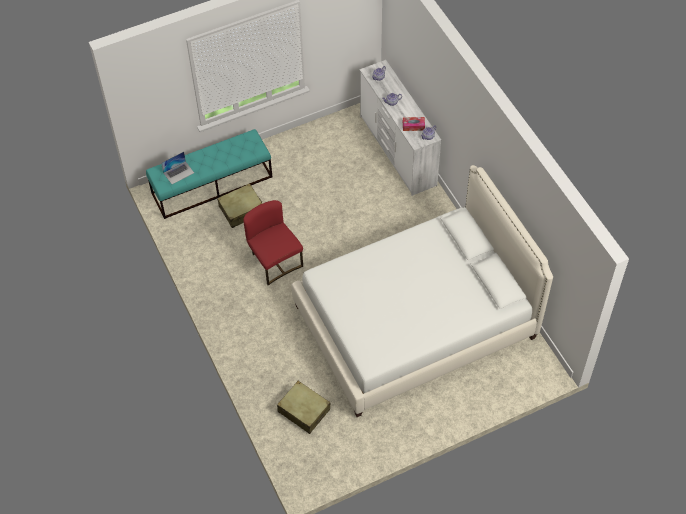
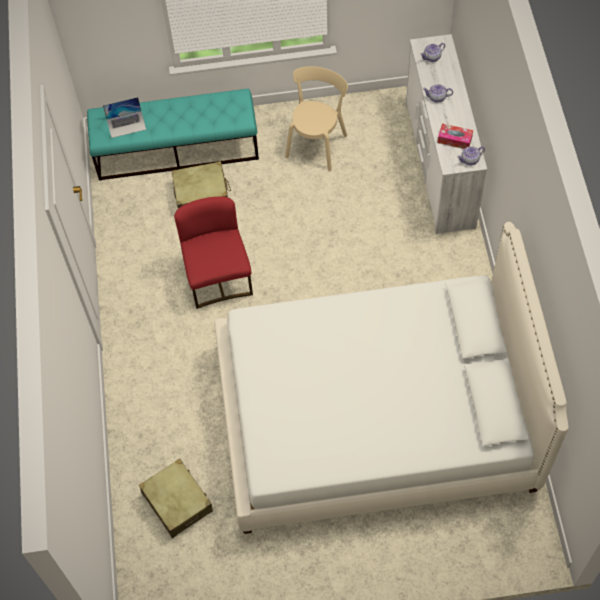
camera: 20 degrees right, 5 degrees up
(309, 157) = (317, 143): none -> beige chair

